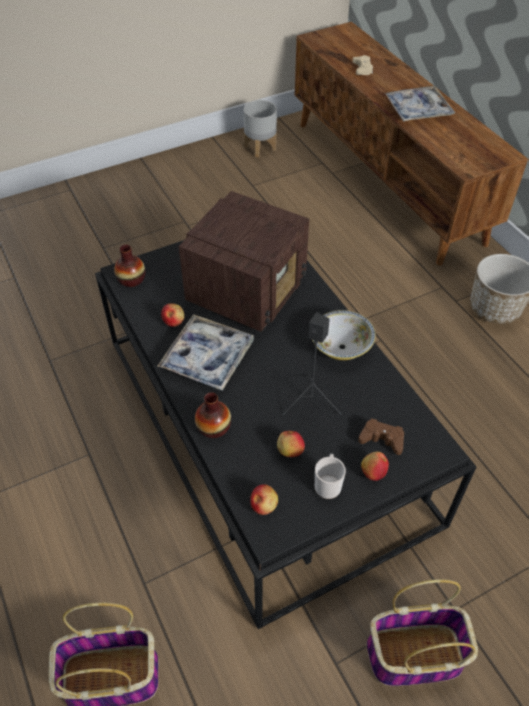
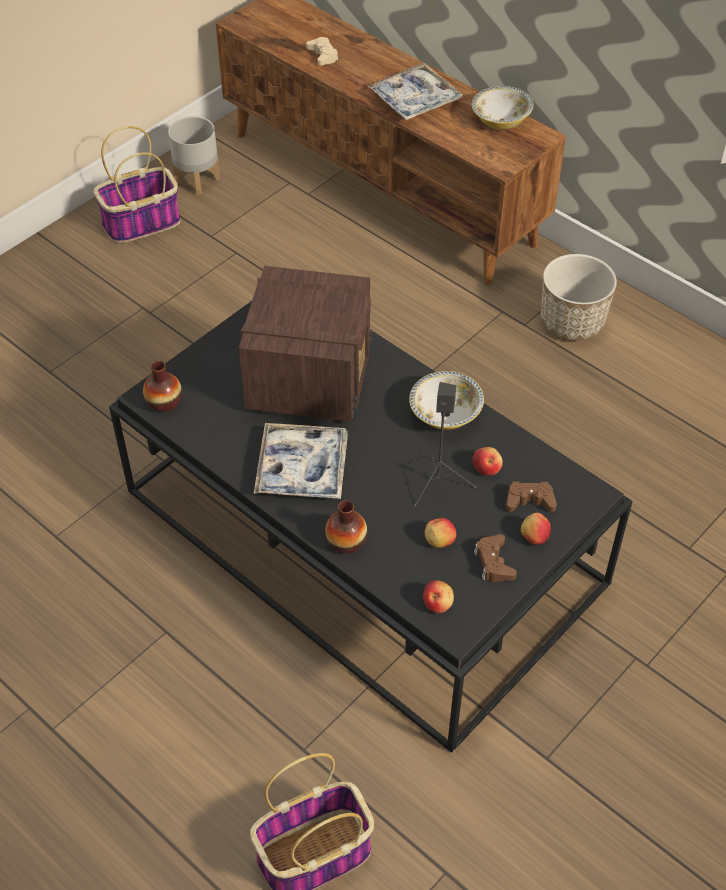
camera: 20 degrees left, 0 degrees up
(173, 321) = (241, 437): apple -> apple (486, 468)
(328, 484) = (494, 562): mug -> brown game controller
(413, 656) = (622, 723): basket -> basket (141, 223)
(479, 138) = (500, 121): none -> bowl

